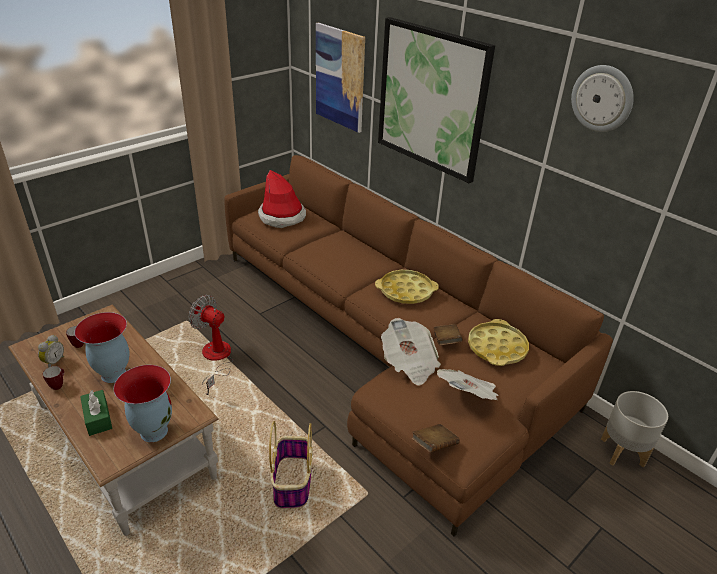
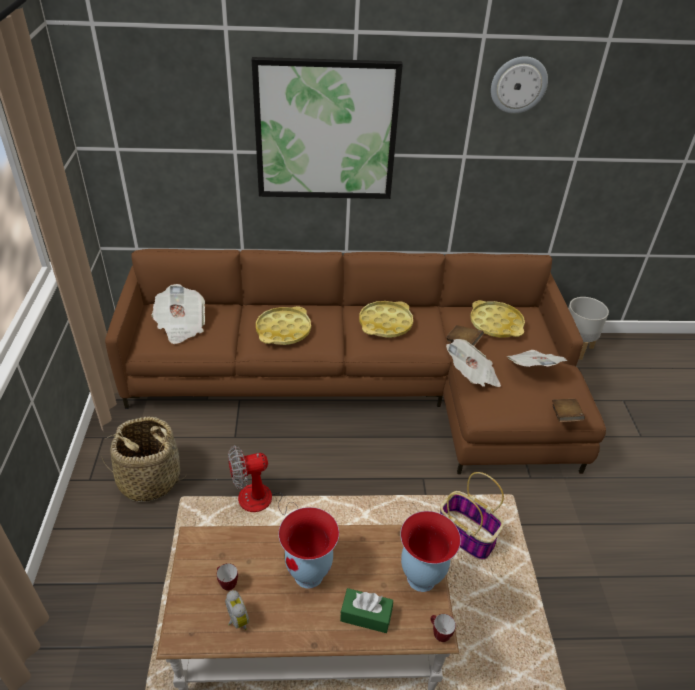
camera: 50 degrees left, 5 degrees up
(58, 385) = (282, 631): mug -> mug (438, 634)
(188, 301) = (149, 479): none -> basket
(282, 217) = (181, 326): hat -> newspaper
(332, 253) = (283, 330): none -> yellow tray
(340, 77) = (178, 141): picture -> none

